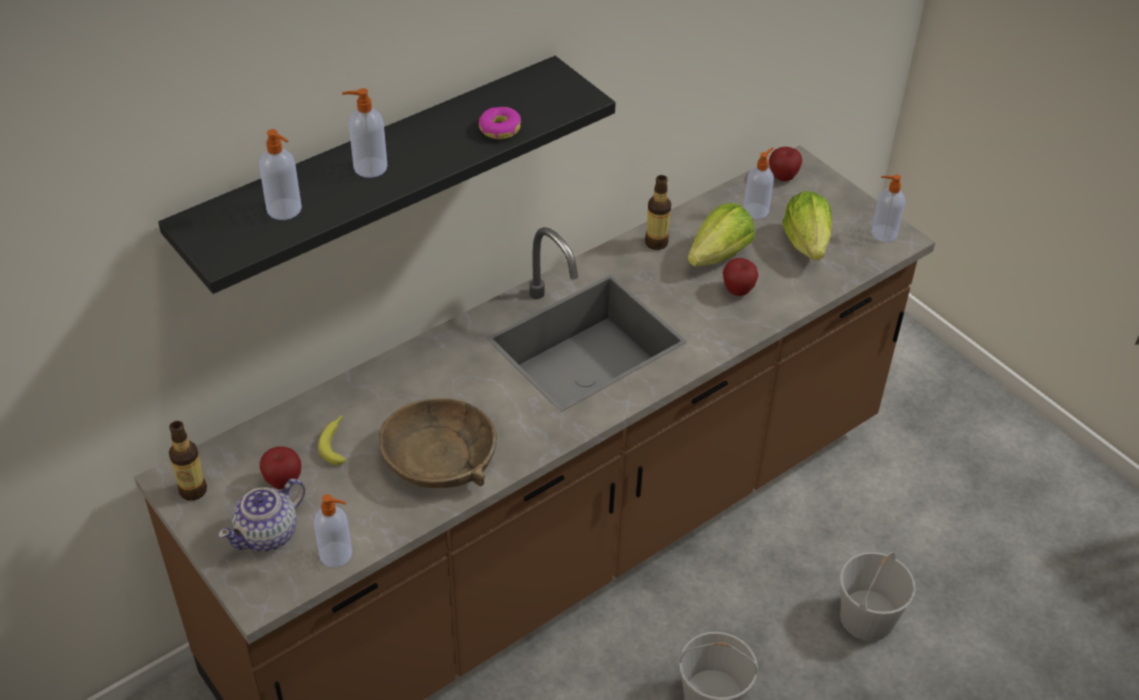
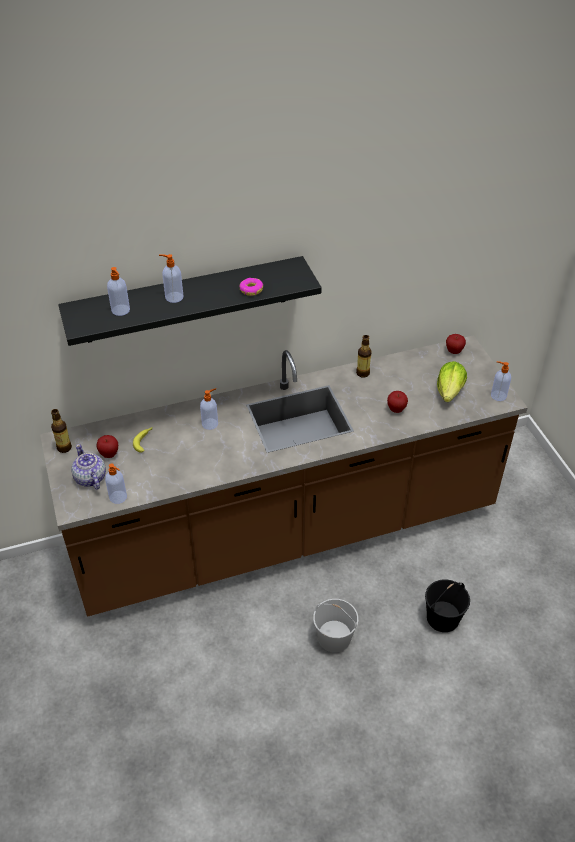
camera: 20 degrees right, 0 degrees up
(268, 534) = (90, 478): teapot -> teapot turned 90 degrees clockwise
(440, 457) = (192, 461): brown bowl -> none
(719, 255) = (395, 388): lettuce -> none
(756, 210) = (429, 367): soap dispenser -> soap dispenser (210, 423)
(867, 616) = (443, 617): white bucket -> black bucket

